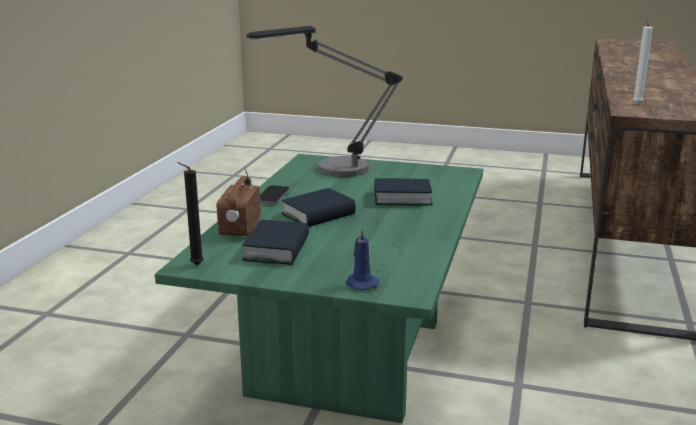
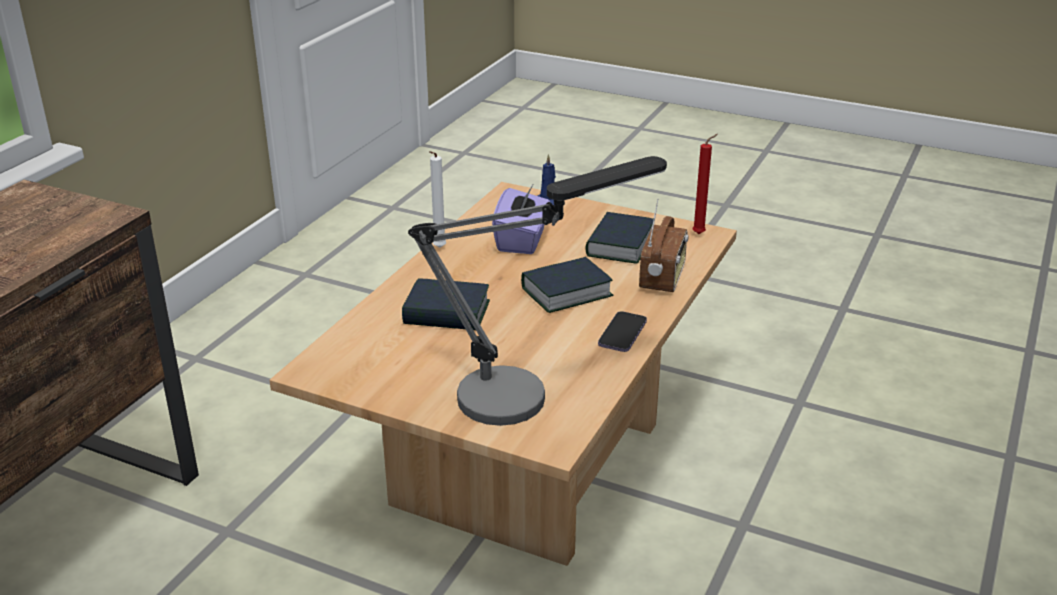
camera: 170 degrees left, 10 degrees up
(194, 265) = (700, 234): black candle -> red candle
(348, 356) = (528, 463): green coffee table -> beige coffee table
(371, 247) = (522, 240): none -> purple tissue box
(637, 103) = (52, 238): white candle -> white candle (438, 248)

